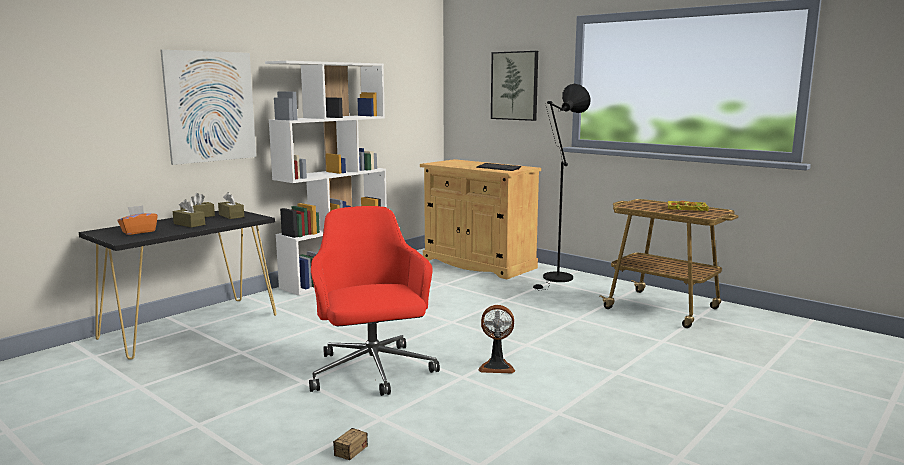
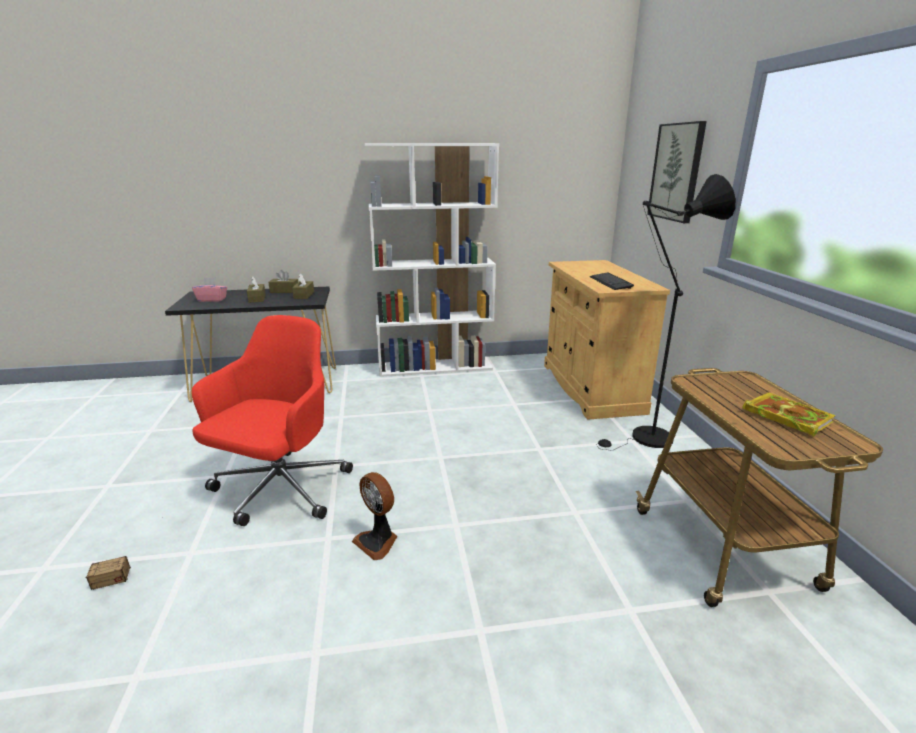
camera: 40 degrees right, 10 degrees up
(138, 232) = (212, 299): orange tissue box -> pink tissue box
(210, 106) = (308, 189): picture -> none

